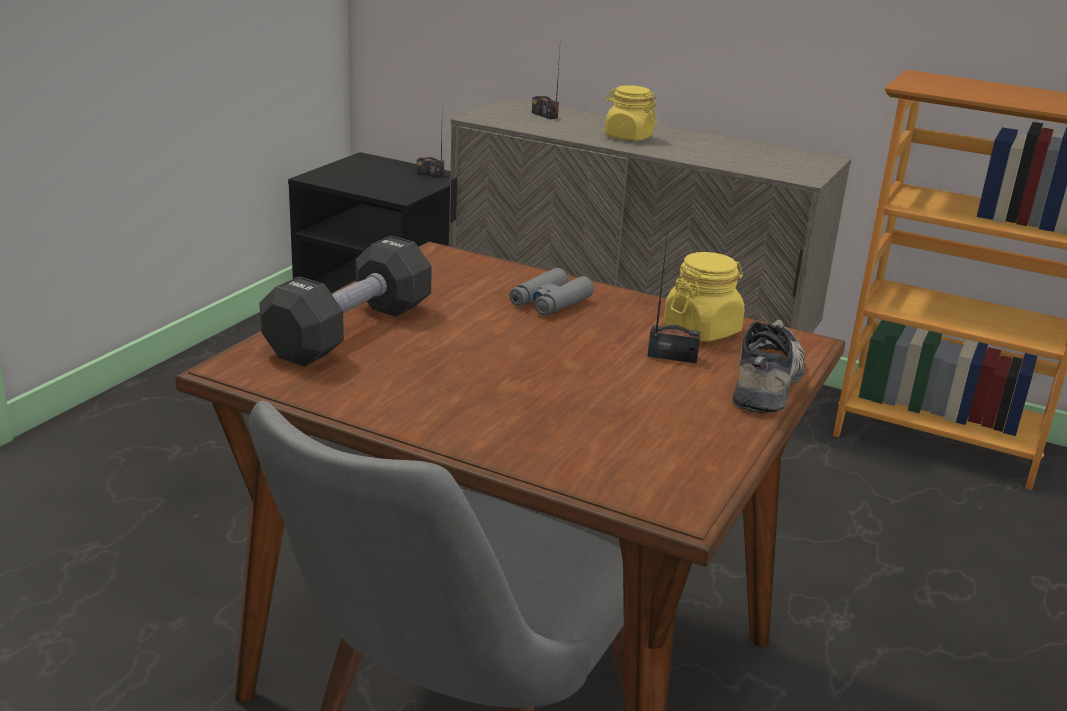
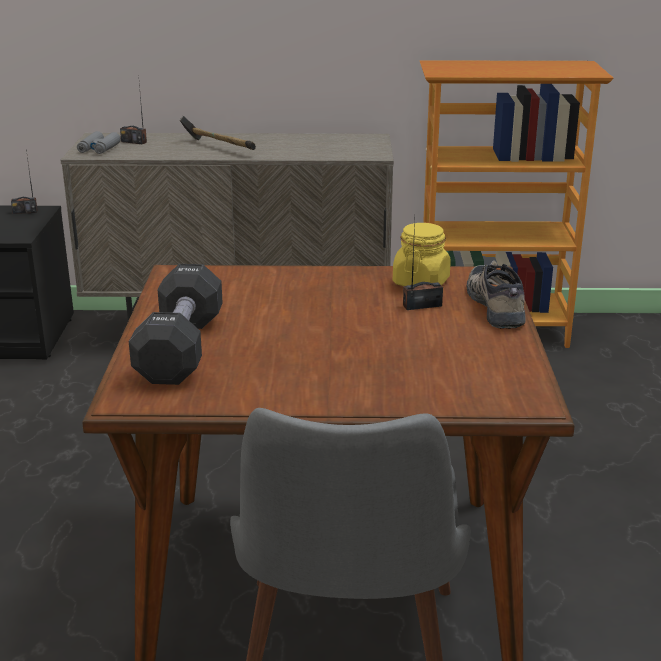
camera: 25 degrees left, 0 degrees up
(550, 302) = (299, 289): grey binoculars -> grey binoculars (99, 149)
(628, 137) = (218, 148): yellow jar -> hammer

